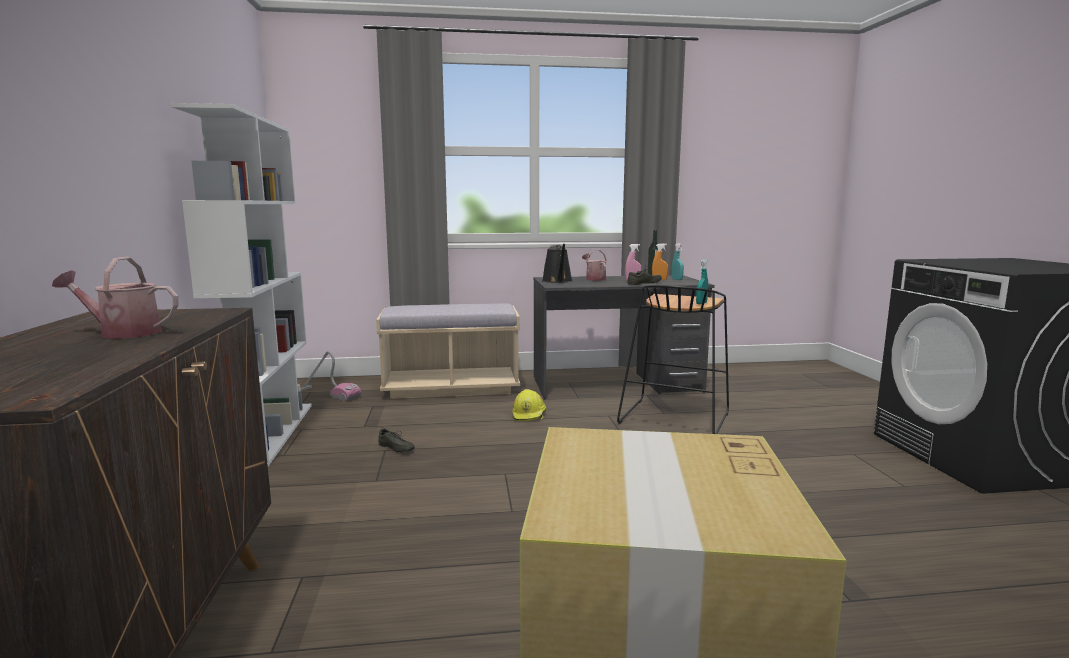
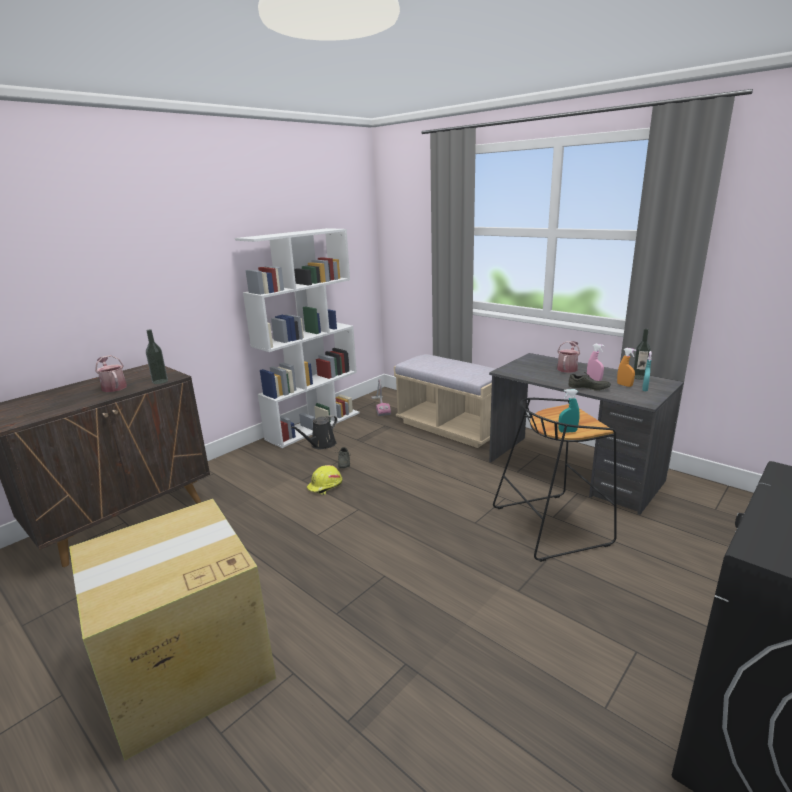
camera: 50 degrees right, 10 degrees up
(214, 316) = (160, 381): none -> bottle
(529, 415) = (453, 472): yellow hard hat -> yellow hard hat (325, 486)
(557, 281) = (527, 364): black watering can -> black watering can (321, 445)

